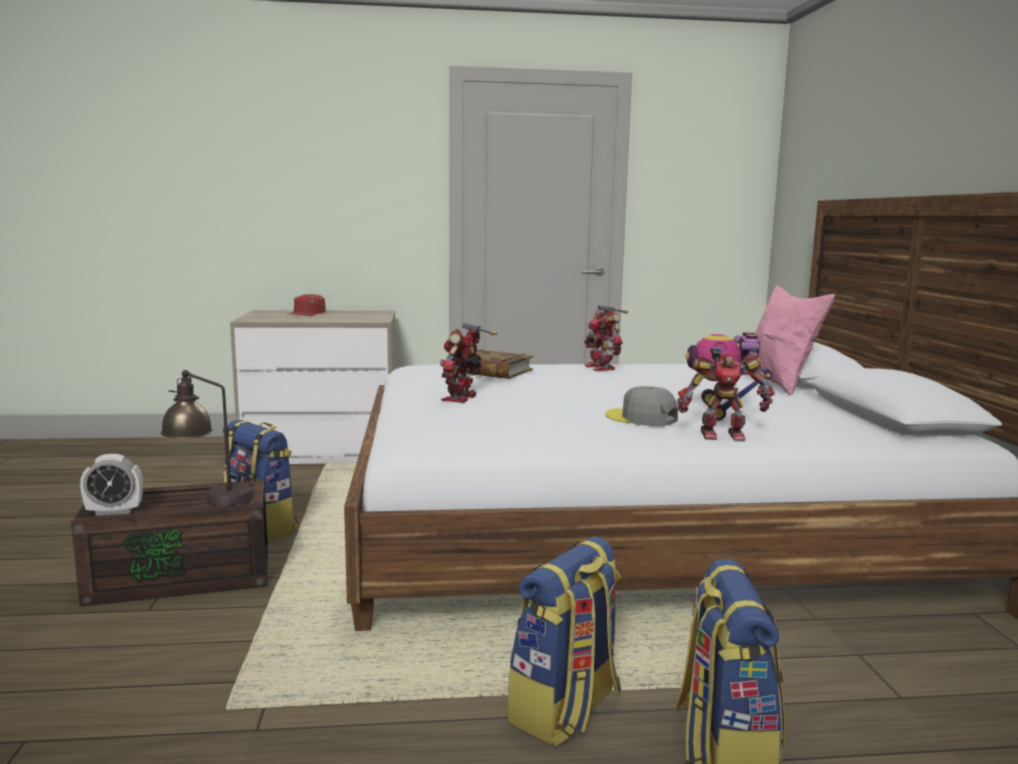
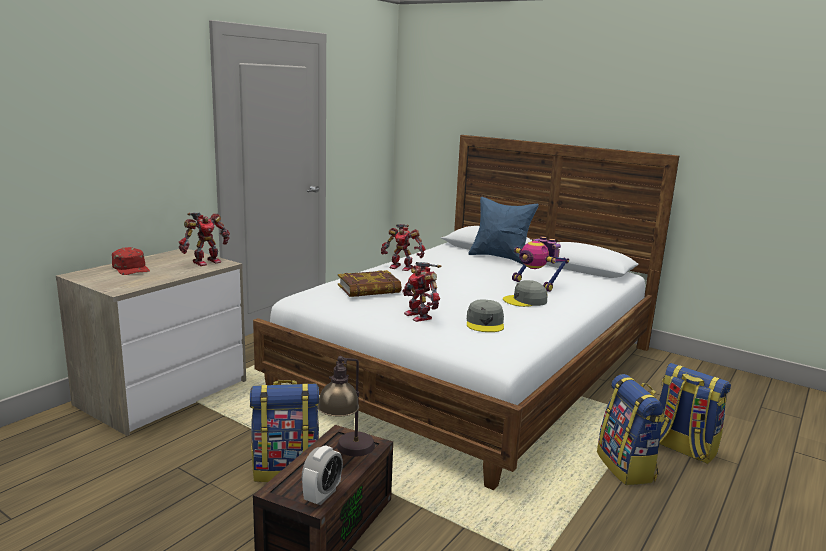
camera: 50 degrees left, 5 degrees up
(506, 419) = (485, 323): none -> grey cap
(721, 434) = (574, 300): toy robot -> toy robot (205, 262)
(778, 384) = (500, 258): pink pillow -> blue pillow

